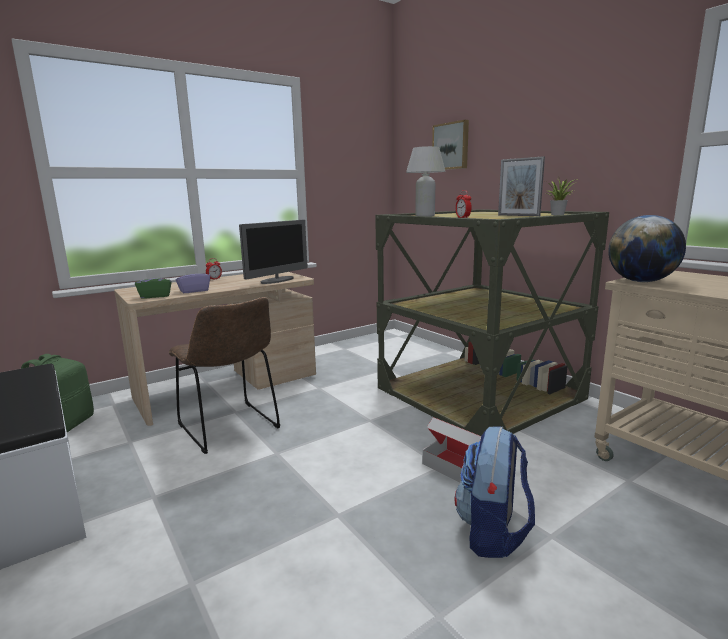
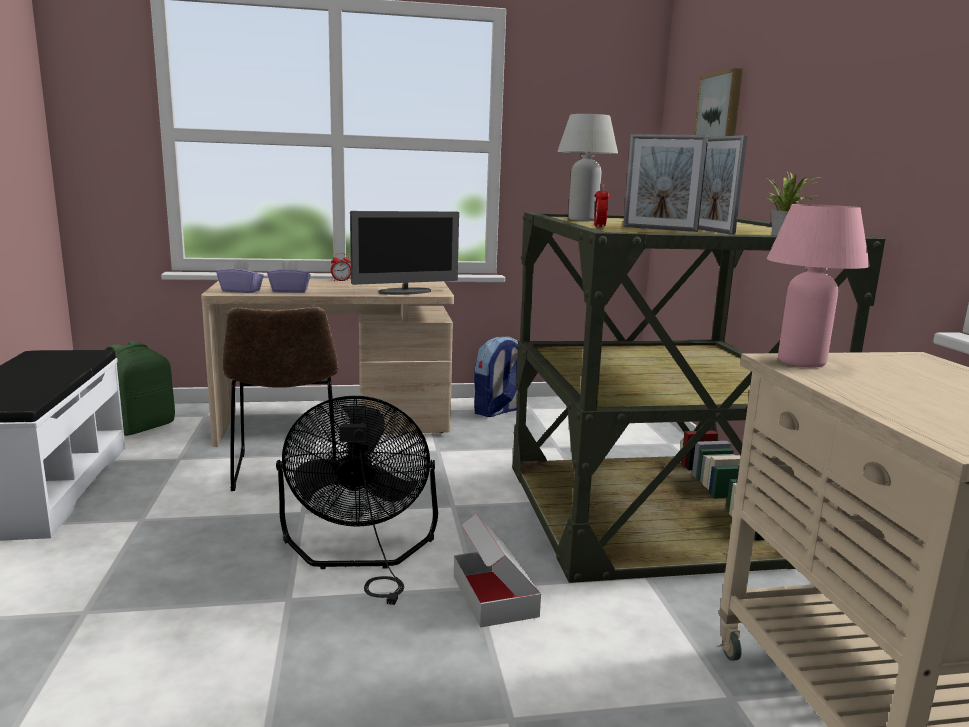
camera: 25 degrees right, 0 degrees up
(155, 296) = (241, 291): green tissue box -> purple tissue box
(351, 469) = (362, 556): none -> black fan
(493, 216) = (659, 229): none -> picture frame
(493, 533) = (439, 685): backpack -> backpack (498, 411)
(641, 281) = (801, 362): globe -> pink table lamp

